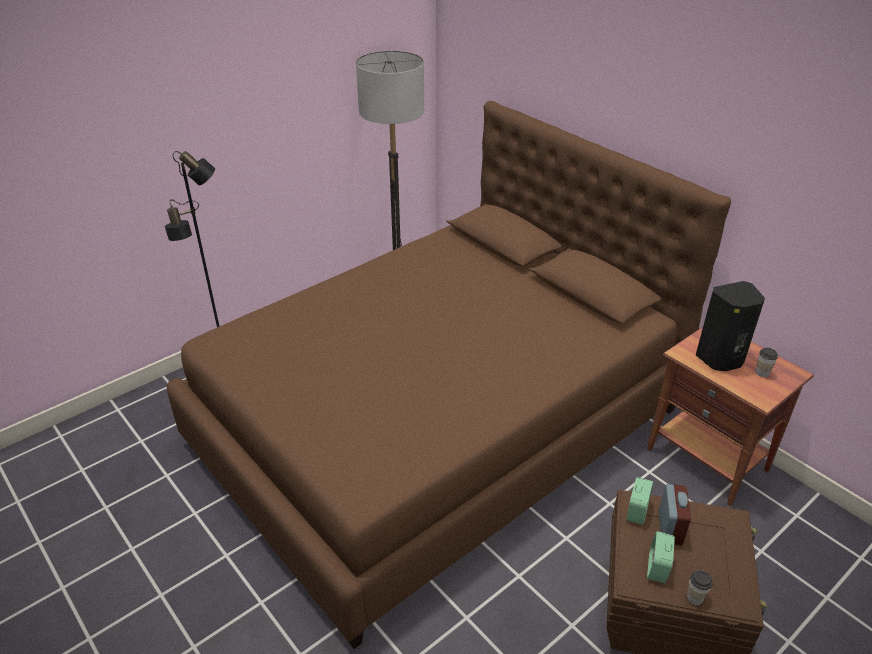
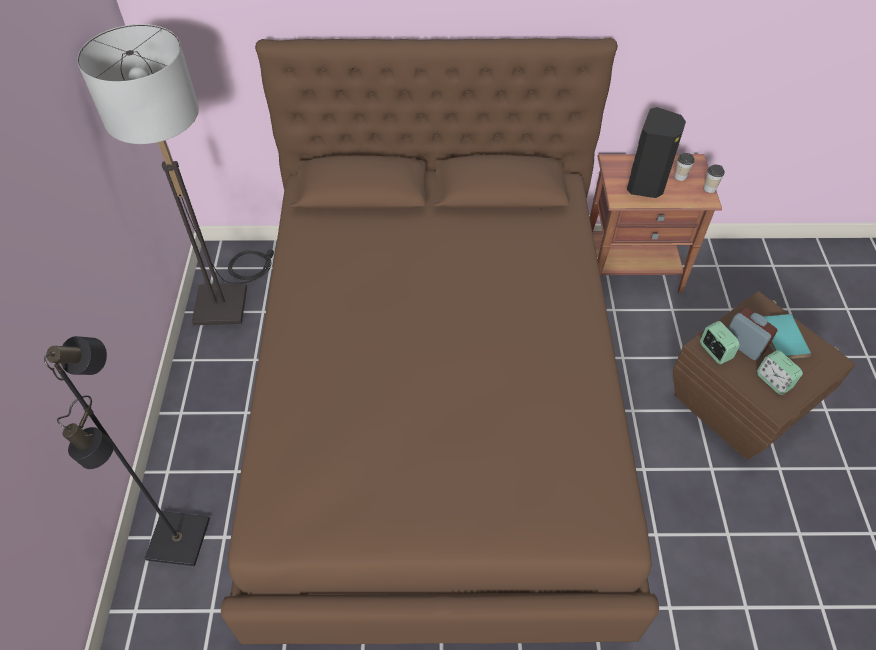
camera: 50 degrees left, 15 degrees up
(695, 597) = (812, 381): cup -> cup (709, 188)
(714, 551) = (781, 338): none -> turquoise book

